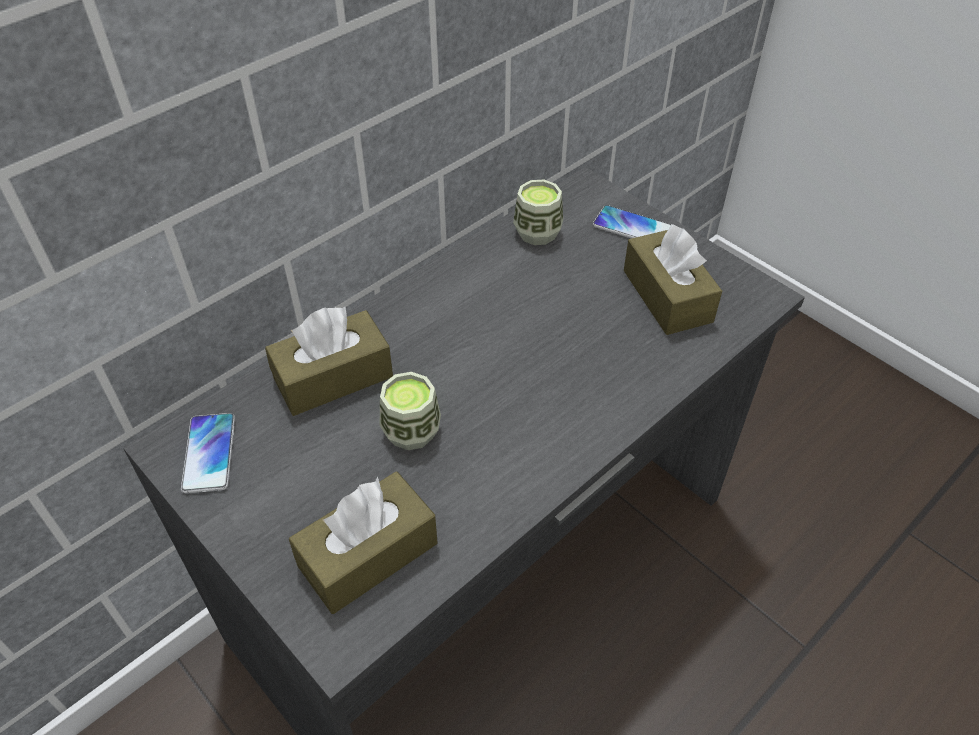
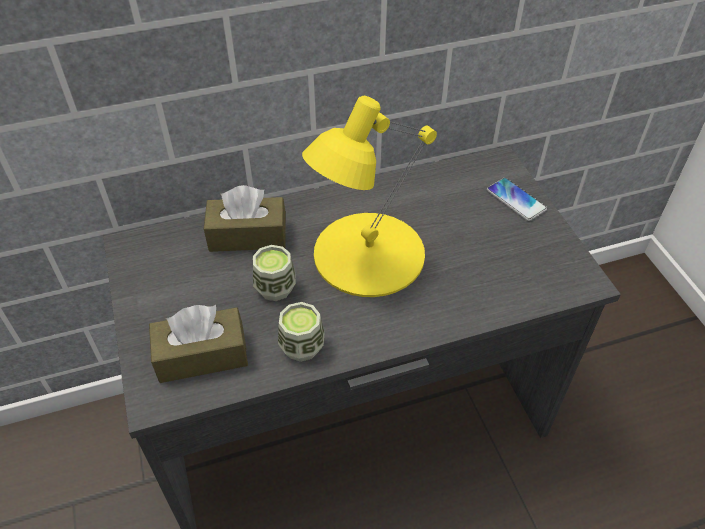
camera: 25 degrees right, 0 degrees up
(209, 453) = (147, 257): phone -> none
(500, 348) = (367, 254): none -> yellow table lamp
(537, 233) = (443, 182): cup -> cup (302, 346)
(667, 296) = (510, 258): brown tissue box -> none

